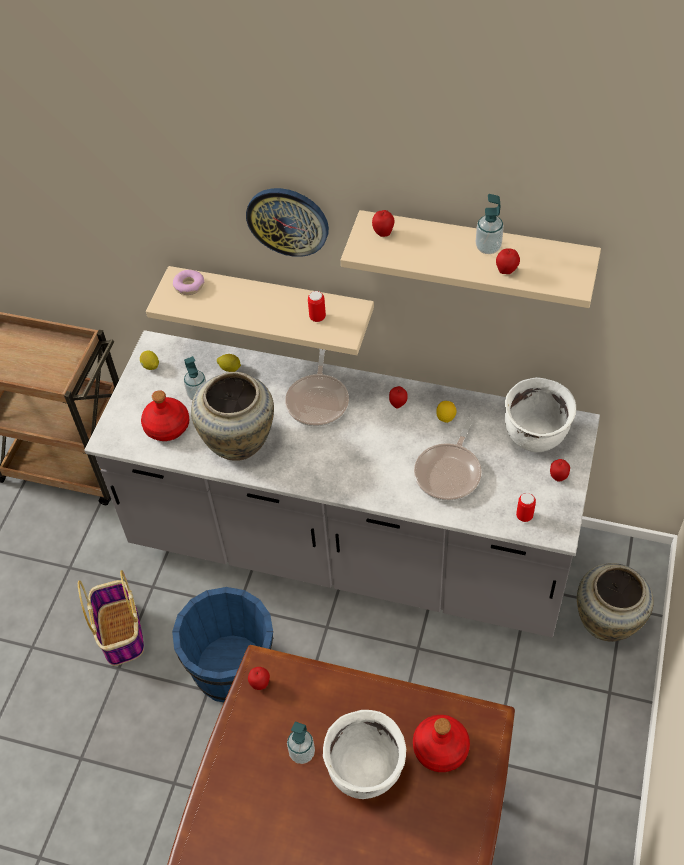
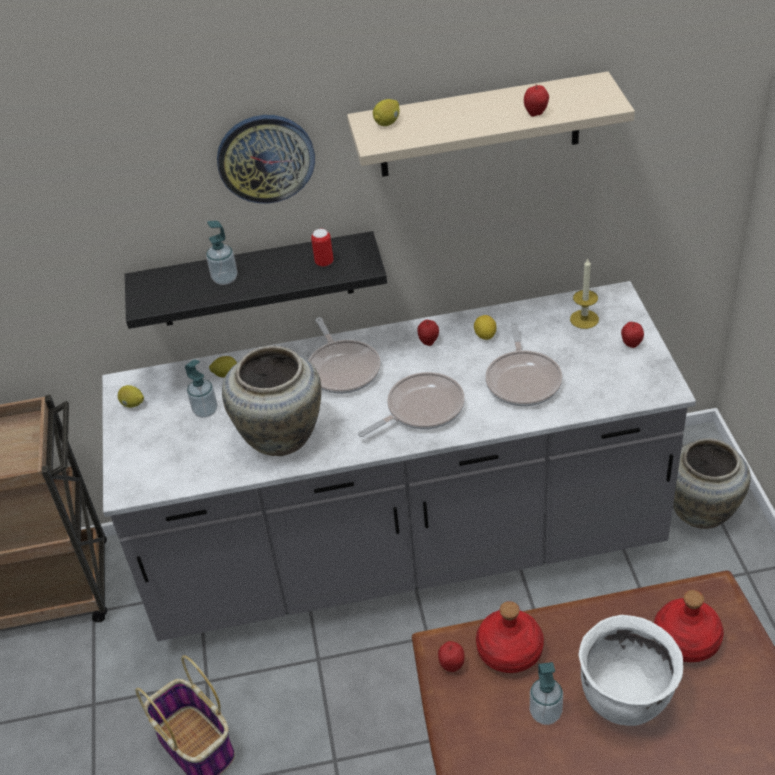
camera: 25 degrees left, 10 degrees down
(166, 426) = (188, 452): red bottle -> red bottle (508, 650)
(189, 286) = (162, 282): donut -> none
(233, 668) = (350, 724): blue bucket -> none
(272, 304) = (255, 280): beige shelf -> black shelf
(354, 463) = (421, 409): none -> frying pan
(383, 233) = (387, 123): apple -> lemon
(488, 247) = (502, 102): soap dispenser -> soap dispenser (225, 278)
(524, 516) = (624, 388): can -> none
(535, 436) = (584, 319): white cooking pot -> candle

